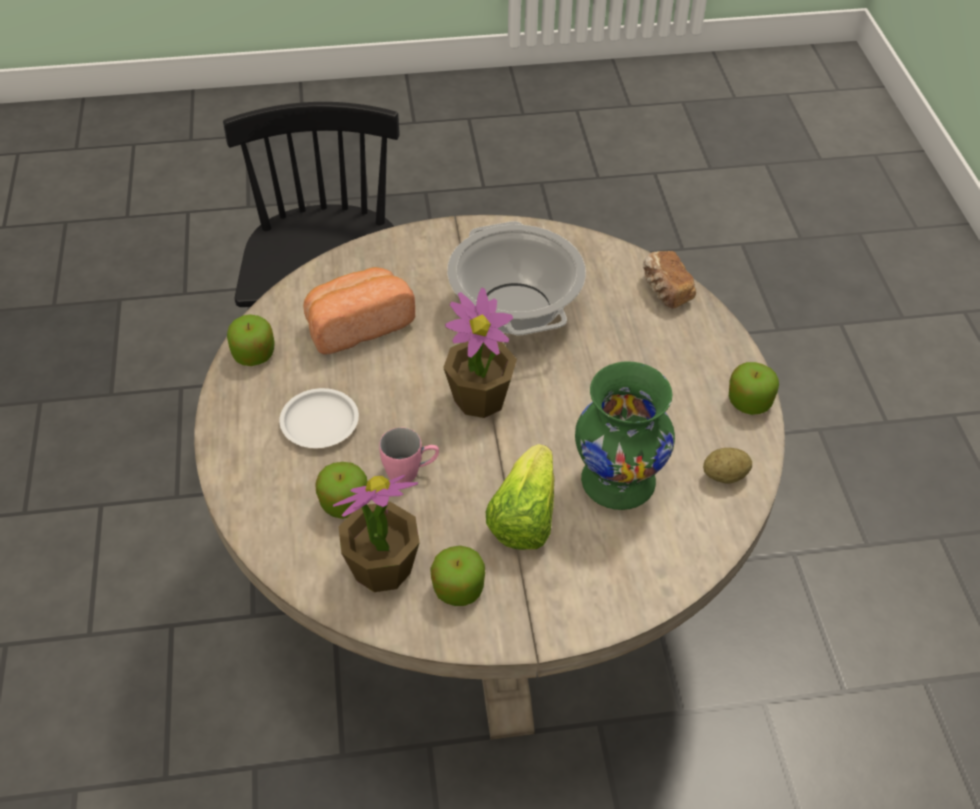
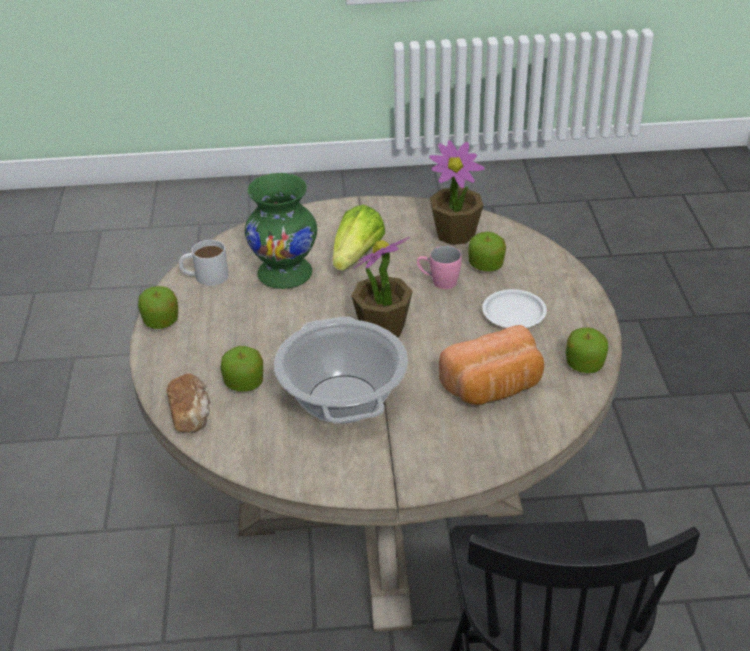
camera: 175 degrees left, 10 degrees down
(458, 589) = (405, 224): apple -> apple (244, 383)
(725, 476) = (205, 276): potato -> white mug

